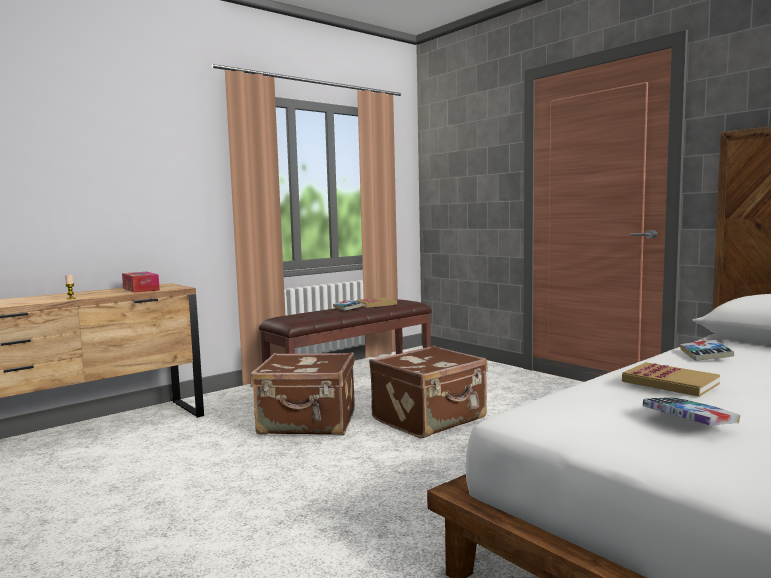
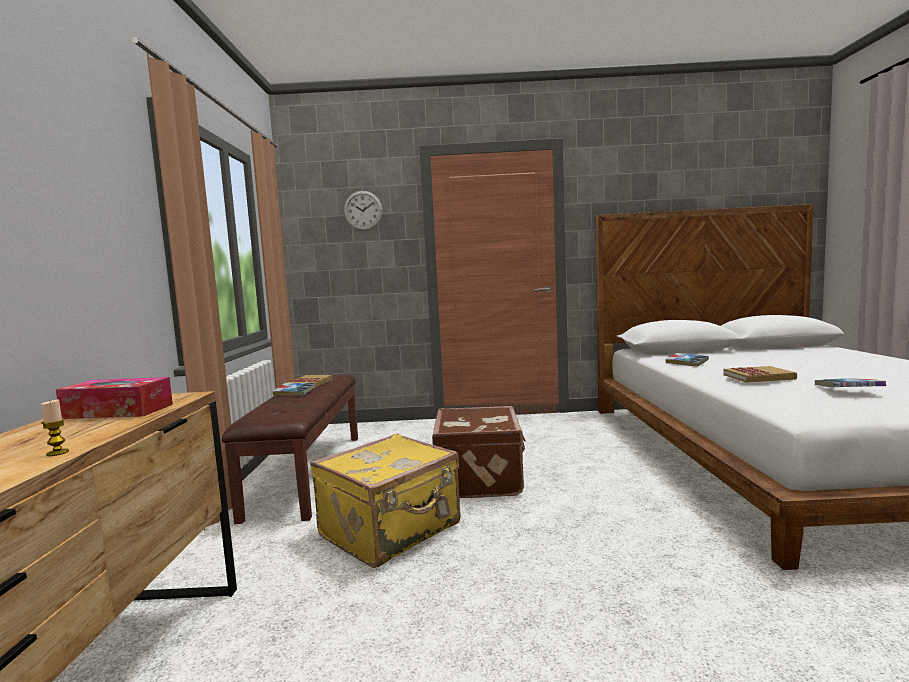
camera: 50 degrees left, 0 degrees up
(308, 423) = (392, 531): brown suitcase -> yellow suitcase
(475, 144) = (363, 210): none -> wall clock

